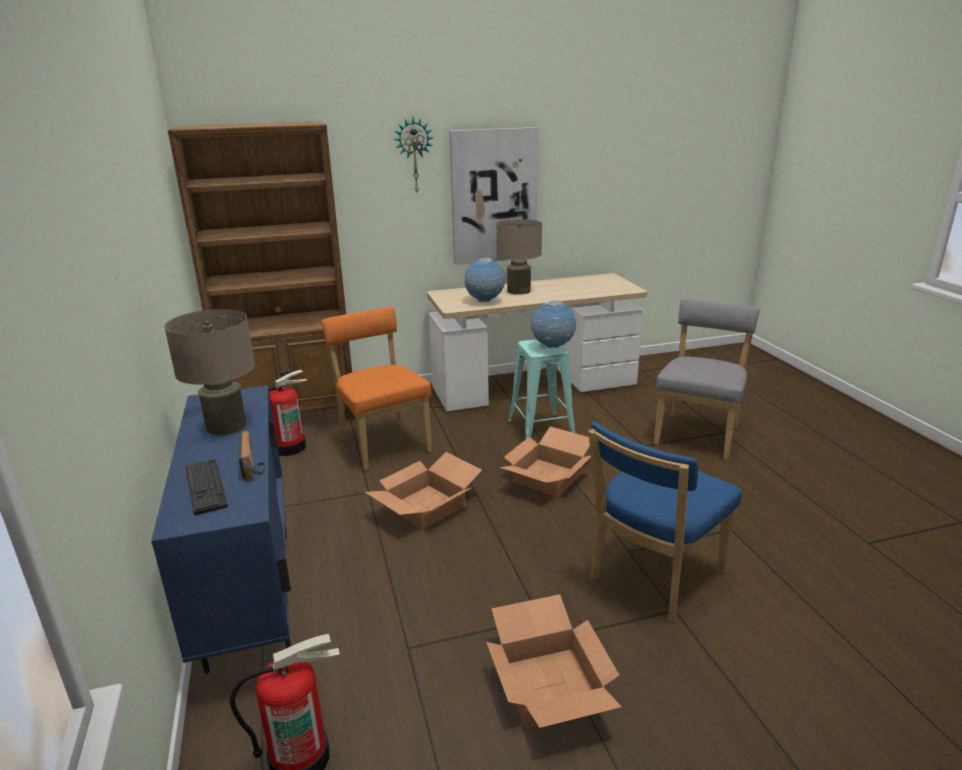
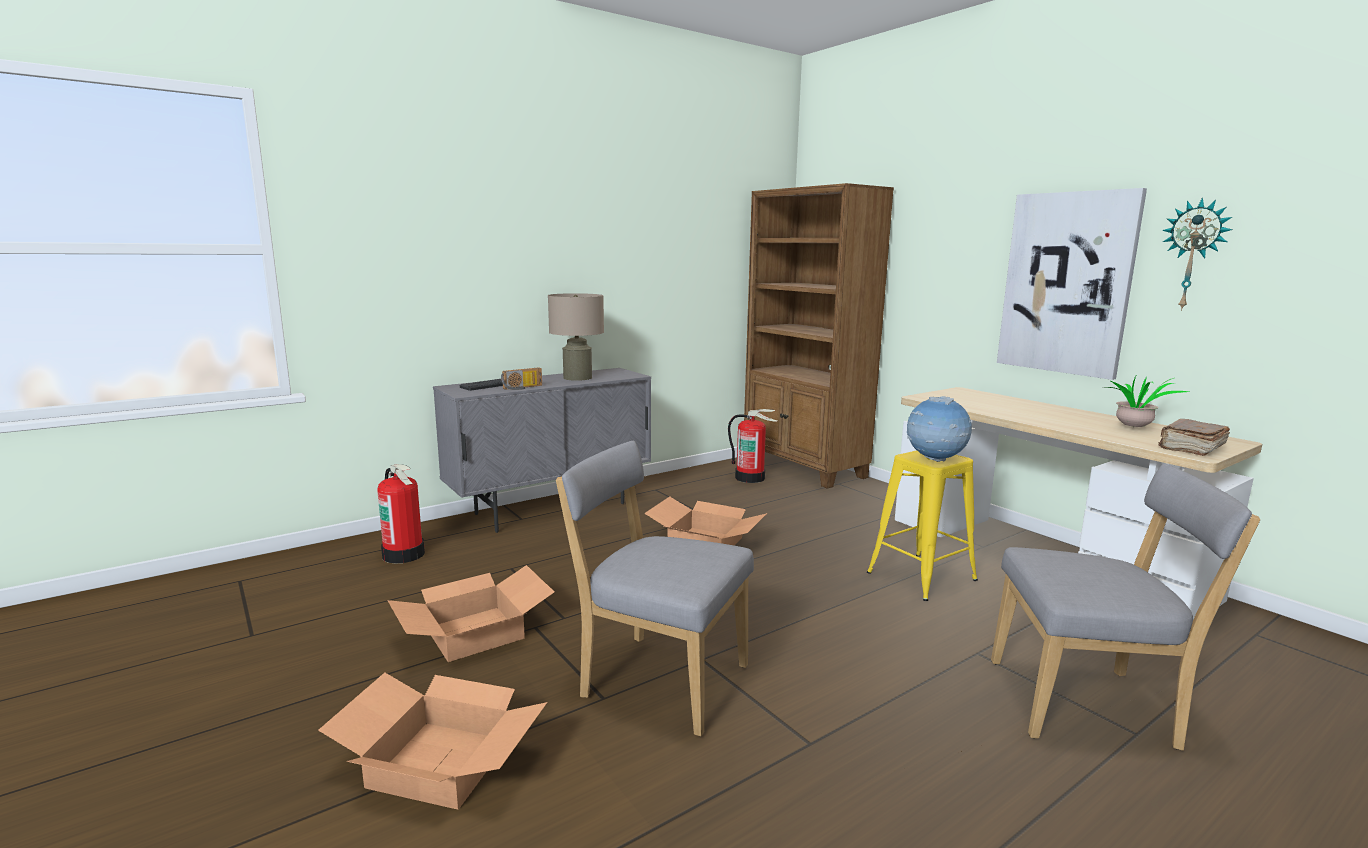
camera: 70 degrees right, 10 degrees down
(251, 597) = (551, 508): blue cabinet -> grey cabinet
(382, 443) = (795, 507): orange chair -> none
(414, 155) = (976, 225): wall clock -> wall clock (1193, 255)
(484, 301) = (968, 404): globe -> none
(518, 291) = (1040, 411): beige table lamp -> none
(541, 431) = (921, 576): turquoise stool -> yellow stool
(548, 478) = (815, 593): cardboard box -> cardboard box (437, 764)
(574, 285) = (1134, 428): none -> potted plant
(619, 286) = (1191, 448): none -> brown book
(652, 577) = (658, 679): blue chair -> grey chair

